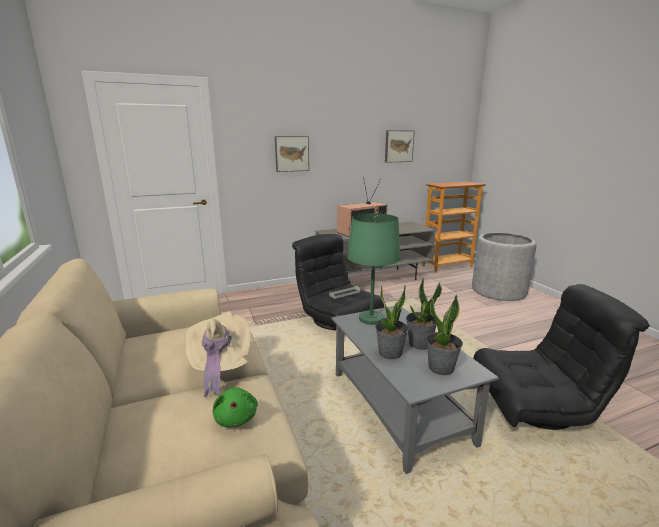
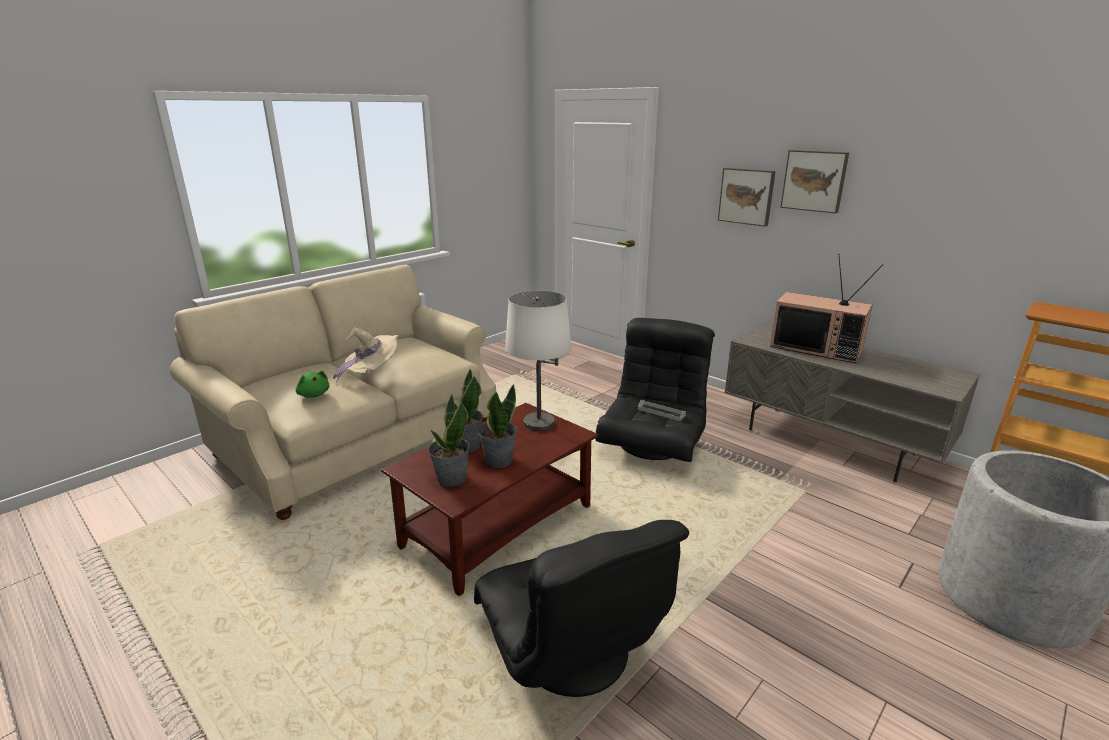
camera: 65 degrees right, 5 degrees up
(236, 418) = (314, 394): green plush toy -> green plush toy turned 90 degrees counterclockwise
(371, 319) = (538, 423): green table lamp -> white table lamp
(397, 406) = (499, 525): grey coffee table -> brown coffee table
(398, 146) = (972, 205): picture -> picture (814, 180)

